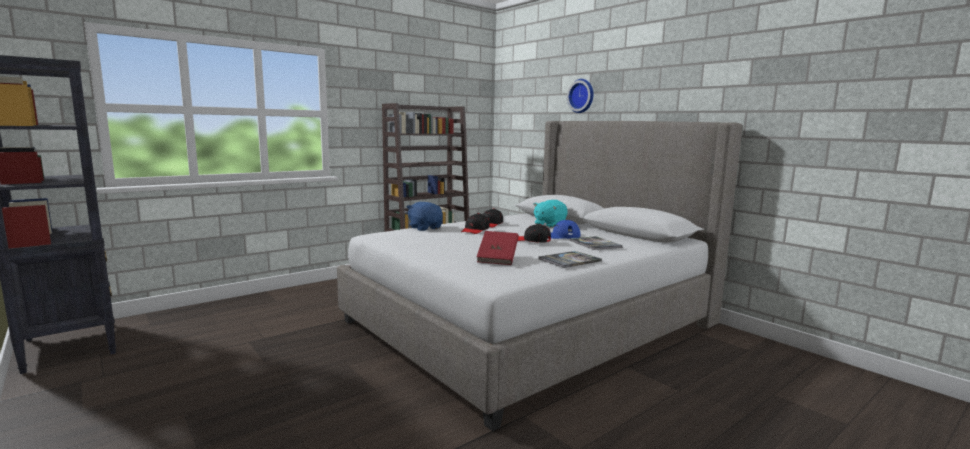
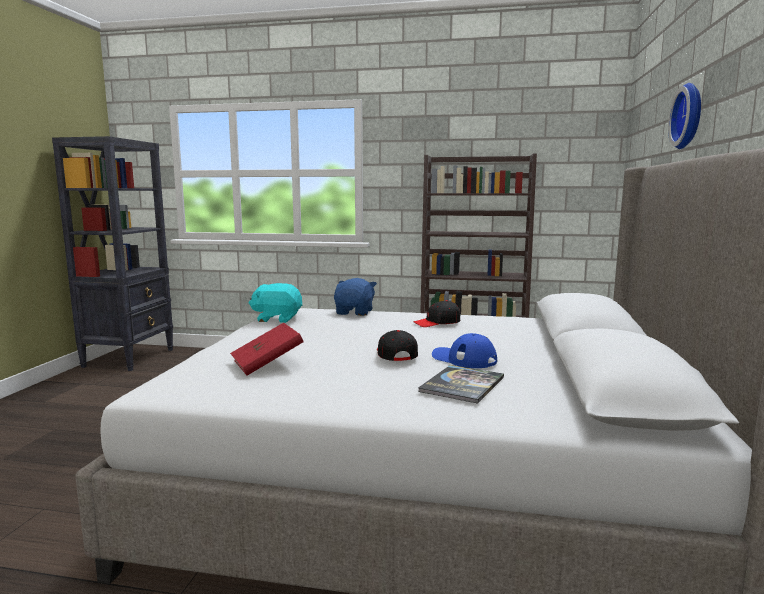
camera: 50 degrees right, 0 degrees up
(475, 230) = (382, 325): black cap -> none
(549, 224) = (518, 340): turquoise plush toy -> turquoise plush toy (277, 319)
(569, 260) = (327, 394): book -> none

